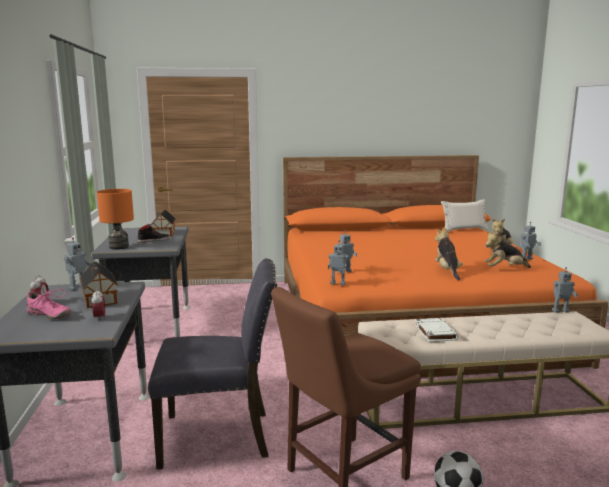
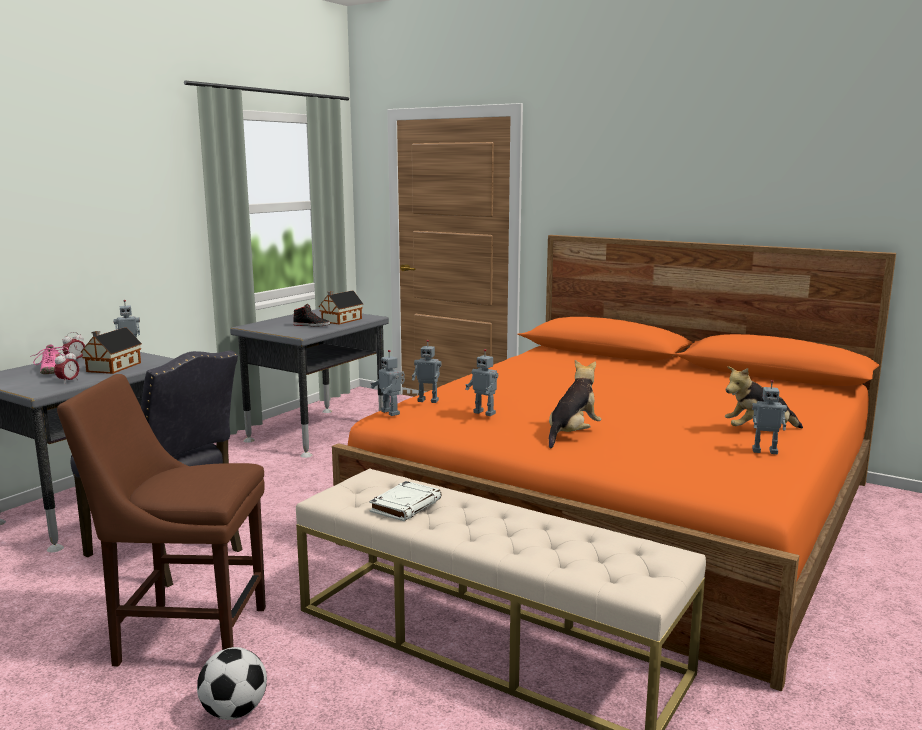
camera: 40 degrees right, 0 degrees up
(119, 247) = (264, 326): orange table lamp -> none
(463, 230) = (800, 389): white pillow -> none
(504, 269) = (673, 454): plush toy -> none
(560, 311) = (662, 542): toy robot -> toy robot (485, 413)

